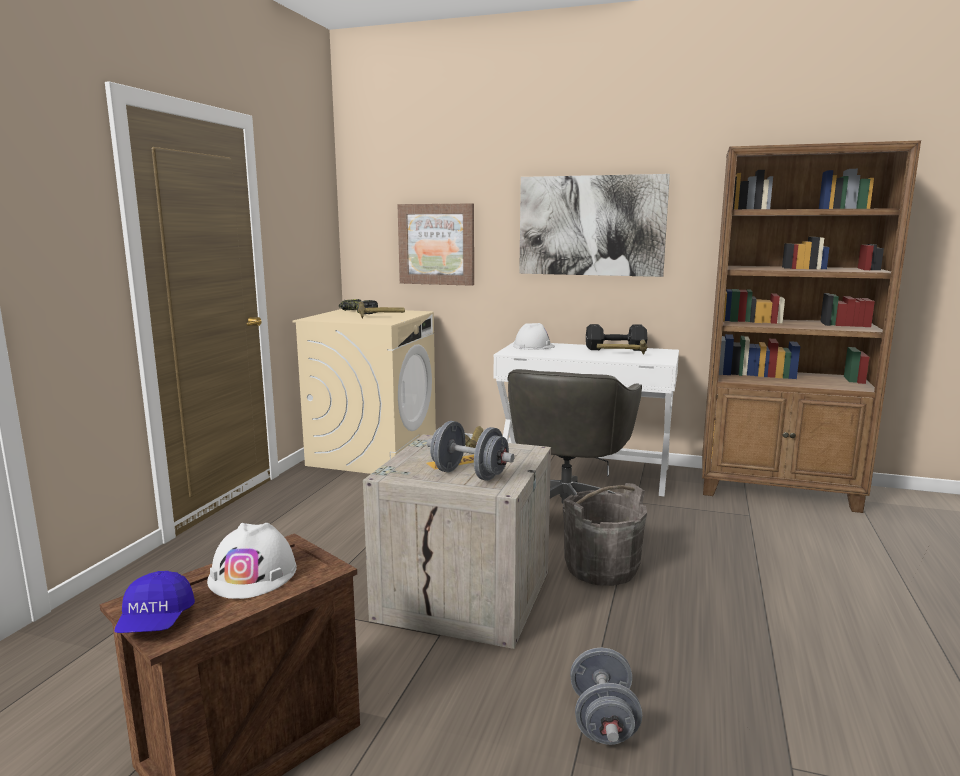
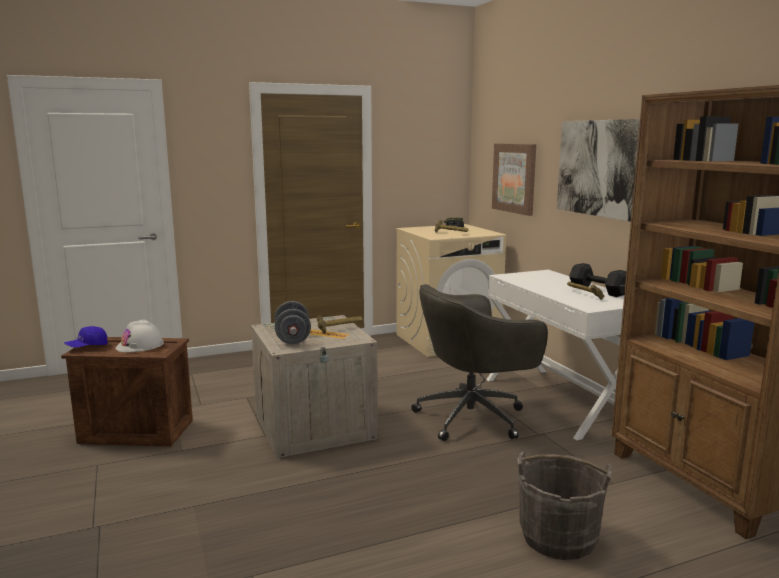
camera: 50 degrees right, 0 degrees up
(533, 346) = (542, 275): white hard hat -> none
(601, 568) = (410, 453): grey bucket -> grey bucket (558, 537)
(603, 721) = (236, 503): grey dumbbell -> none

